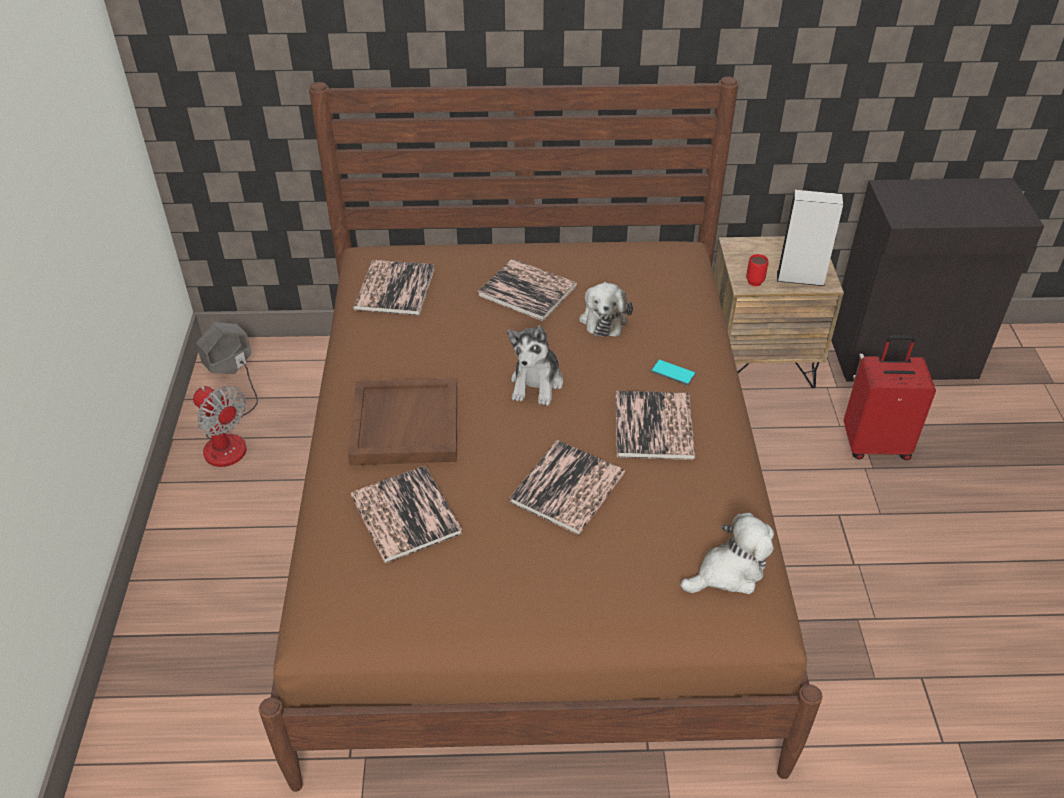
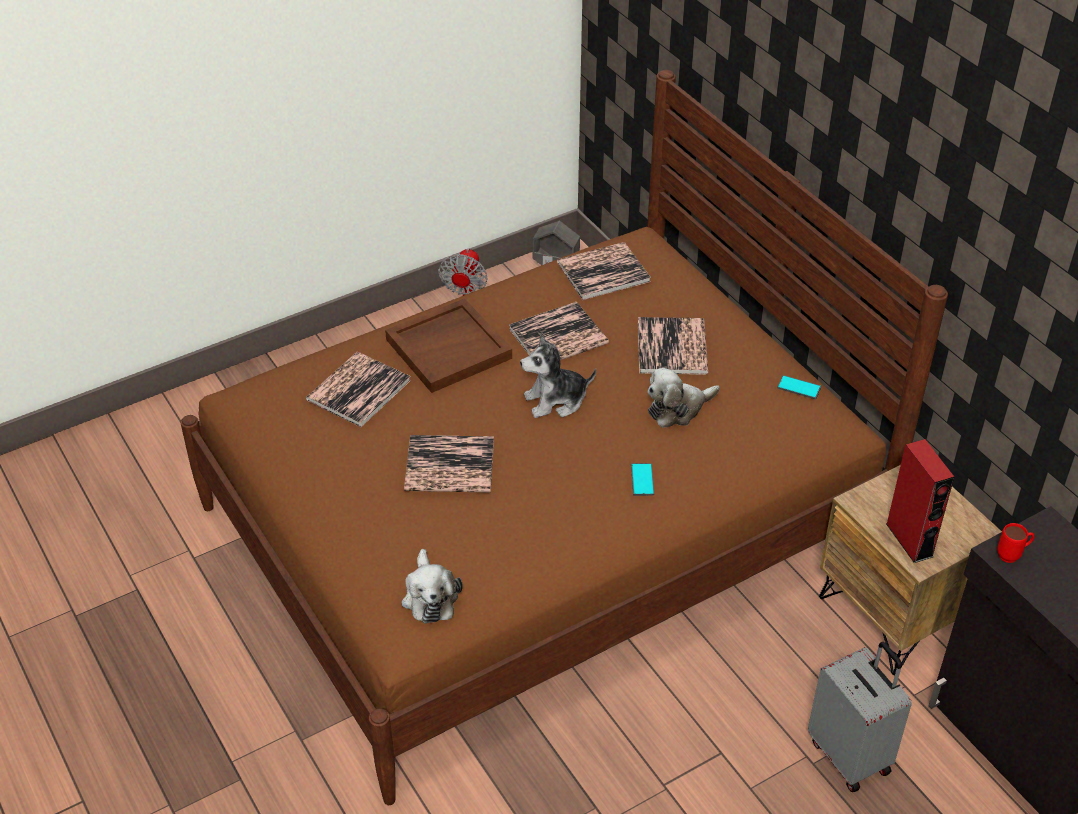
camera: 60 degrees right, 0 degrees up
(628, 249) = (799, 388): none -> phone
(654, 426) = (561, 491): book -> book (558, 336)
(729, 572) = (429, 596): plush toy -> plush toy turned 45 degrees clockwise
(755, 280) = (871, 506): red mug -> red mug (1012, 555)
(800, 278) = (909, 540): grey speaker -> red speaker
(875, 444) = (851, 755): red suitcase -> grey suitcase

